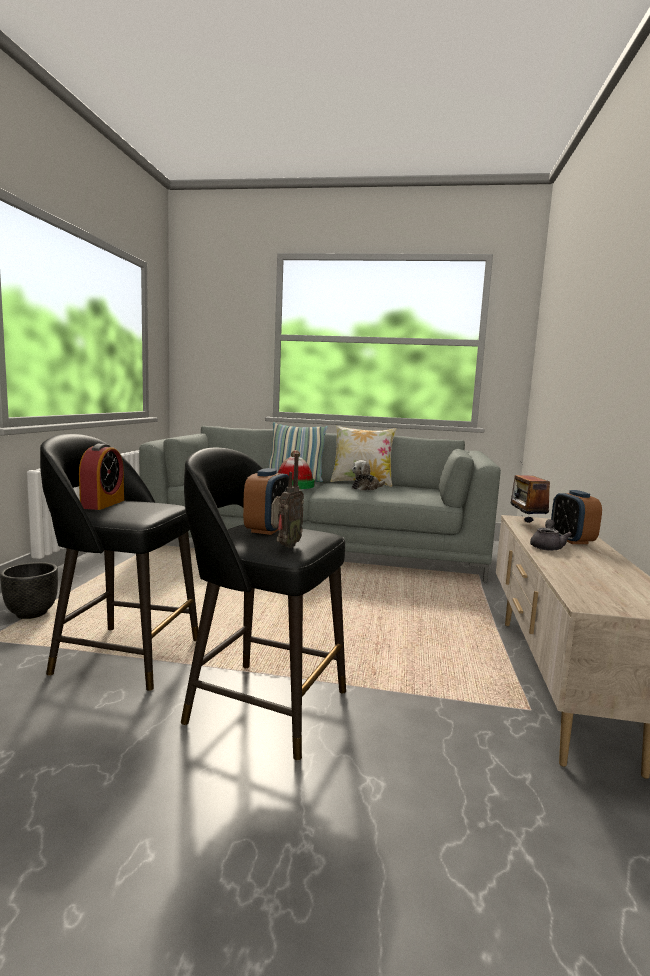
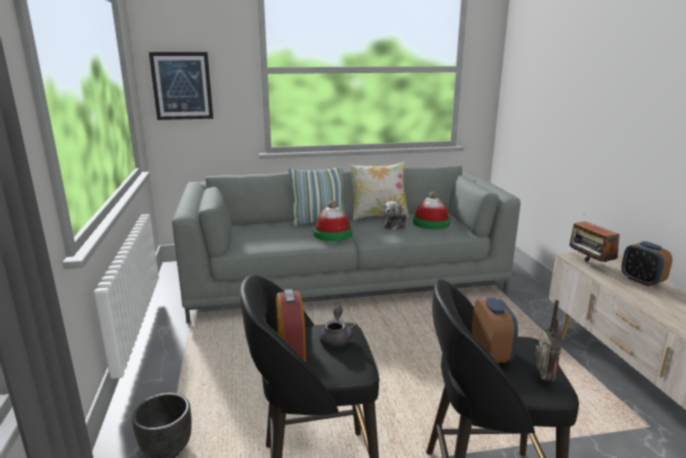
camera: 20 degrees left, 10 degrees up
(205, 348) = (182, 86): none -> picture
(407, 491) = (431, 223): none -> hat
(547, 546) = (640, 295): grey teapot -> grey teapot (336, 338)

